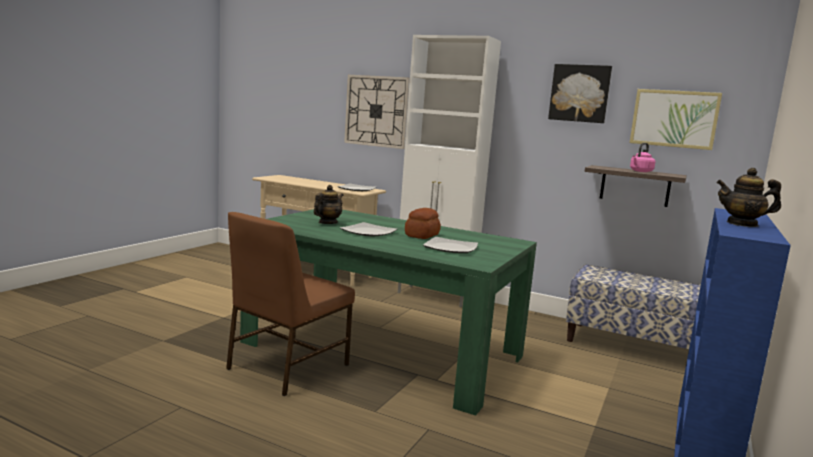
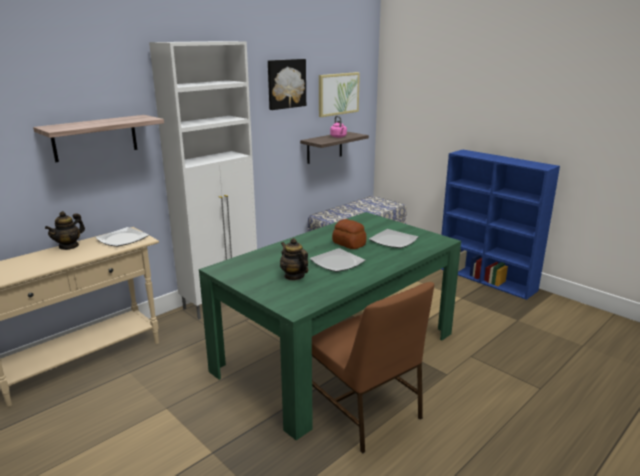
camera: 70 degrees left, 10 degrees up
(376, 111) = (95, 138): wall clock -> shelf
(742, 224) = (507, 160): teapot -> teapot (69, 246)

